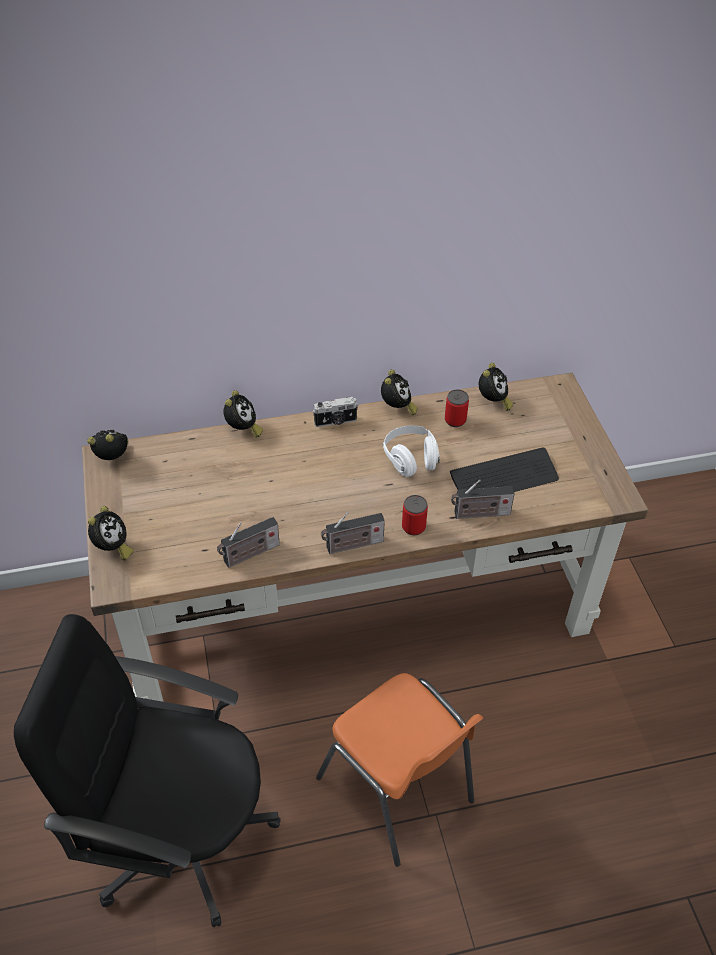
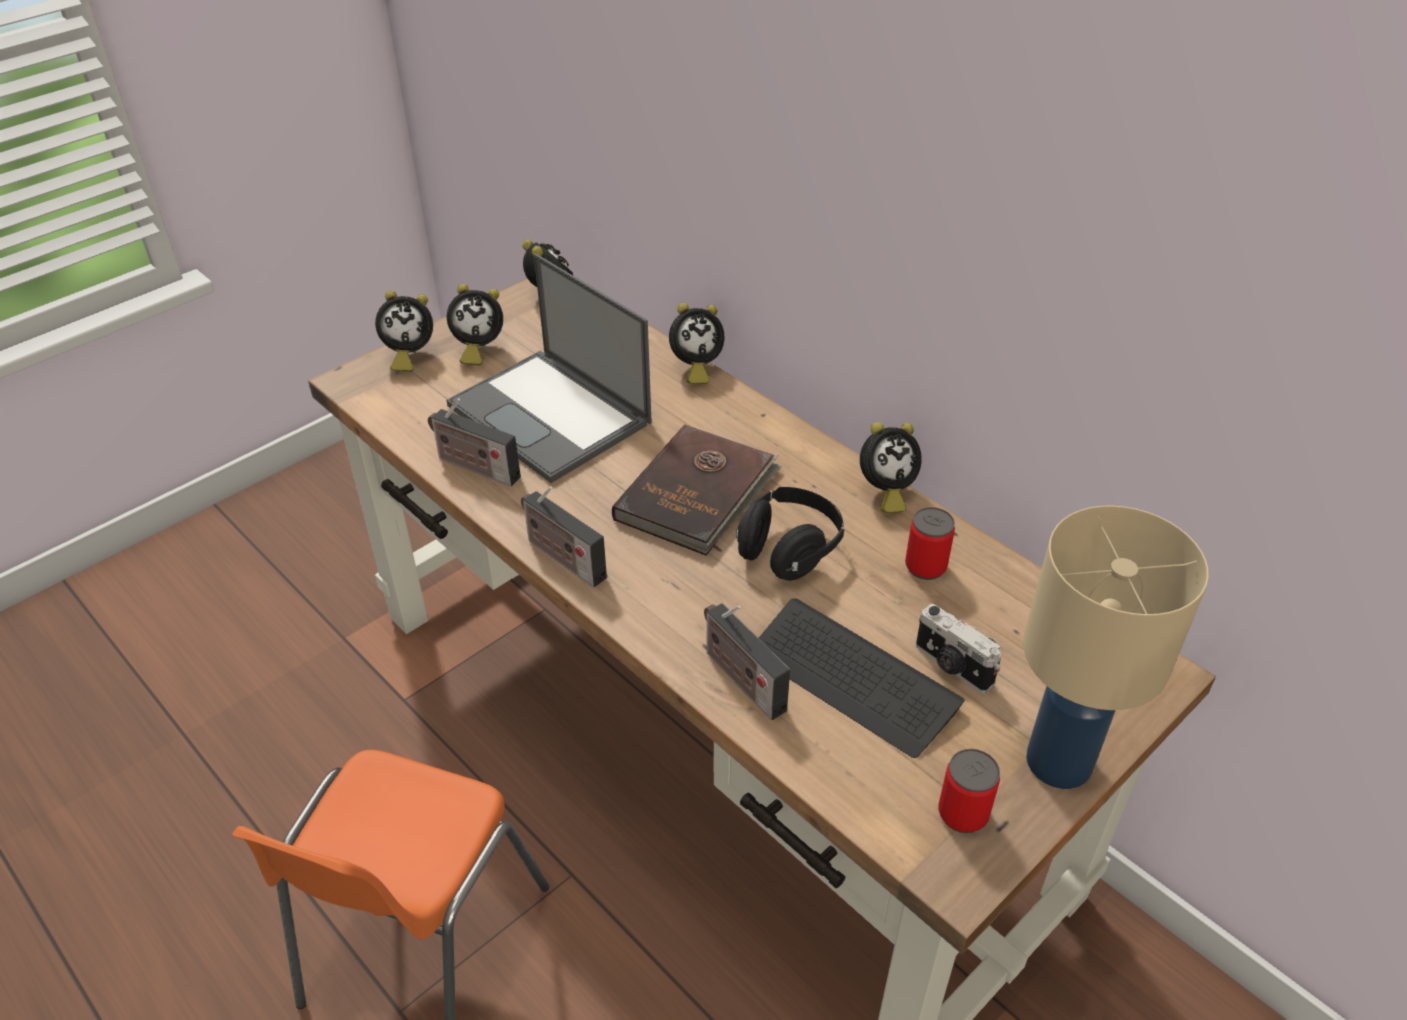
camera: 60 degrees right, 5 degrees down
(180, 834) = (249, 733): black office chair -> none
(231, 504) = (551, 415): none -> laptop
(335, 422) = (792, 442): camera -> camera (952, 666)
(345, 473) = (698, 494): none -> brown book
(410, 460) = (788, 550): white headphones -> black headphones
(413, 527) = (649, 609): can -> can (963, 813)
(493, 402) = (1018, 596): alarm clock -> alarm clock (477, 349)
(586, 440) = (1058, 763): none -> beige table lamp

